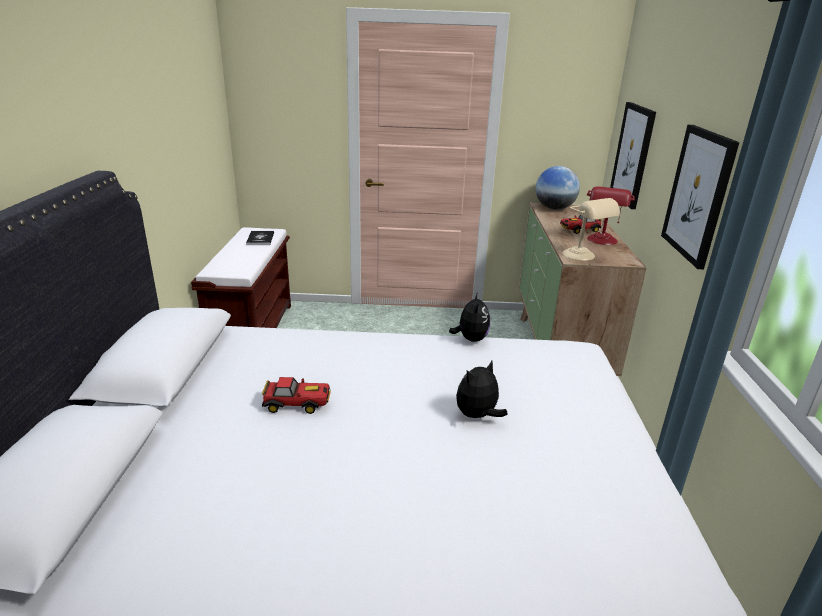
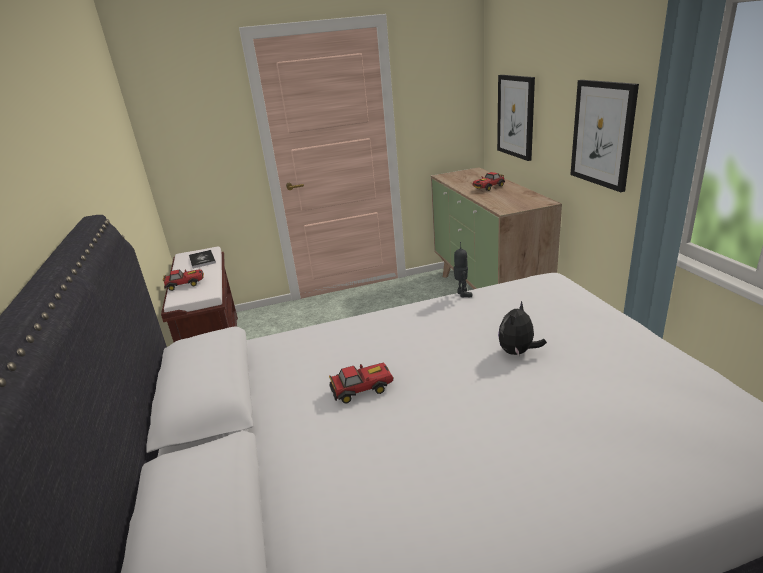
camera: 15 degrees left, 0 degrees up
(229, 259) = (185, 284): none -> toy car
(470, 339) = (462, 294): plush toy -> toy robot
(554, 208) = (454, 176): globe -> none
(584, 256) = (510, 206): beige table lamp -> none
(602, 242) = (513, 192): red table lamp -> none

